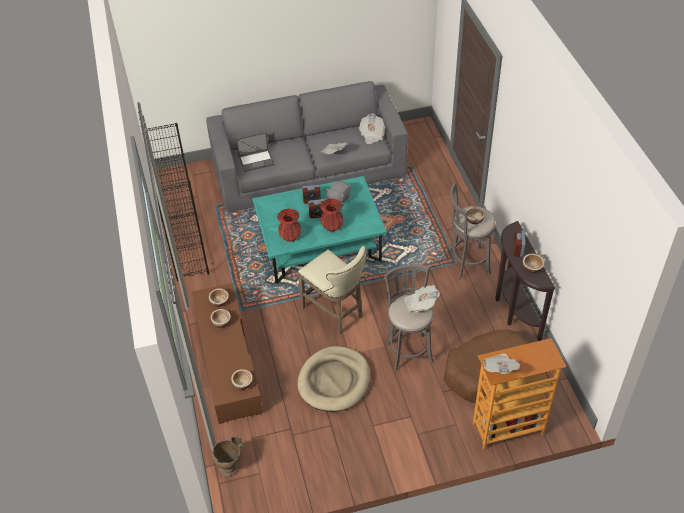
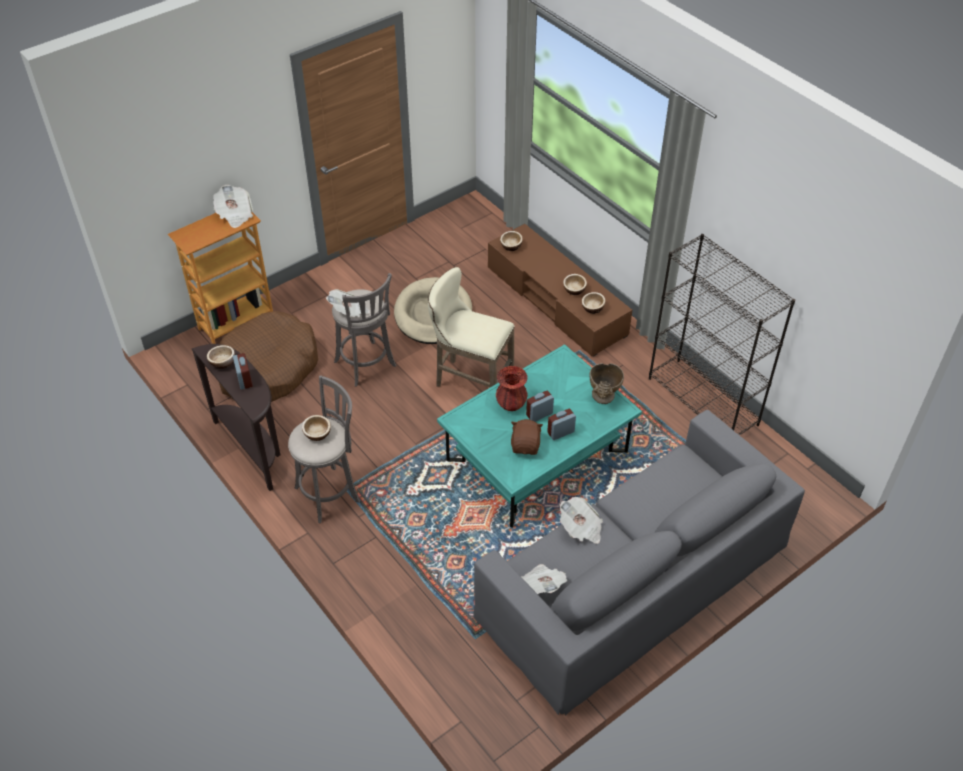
camera: 155 degrees right, 0 degrees up
(231, 464) = (491, 227): beige vase -> beige vase (603, 398)
(256, 160) = (685, 478): laptop -> none
(290, 236) = (555, 375): red vase -> none
(338, 199) = (526, 445): grey plush toy -> brown plush toy

